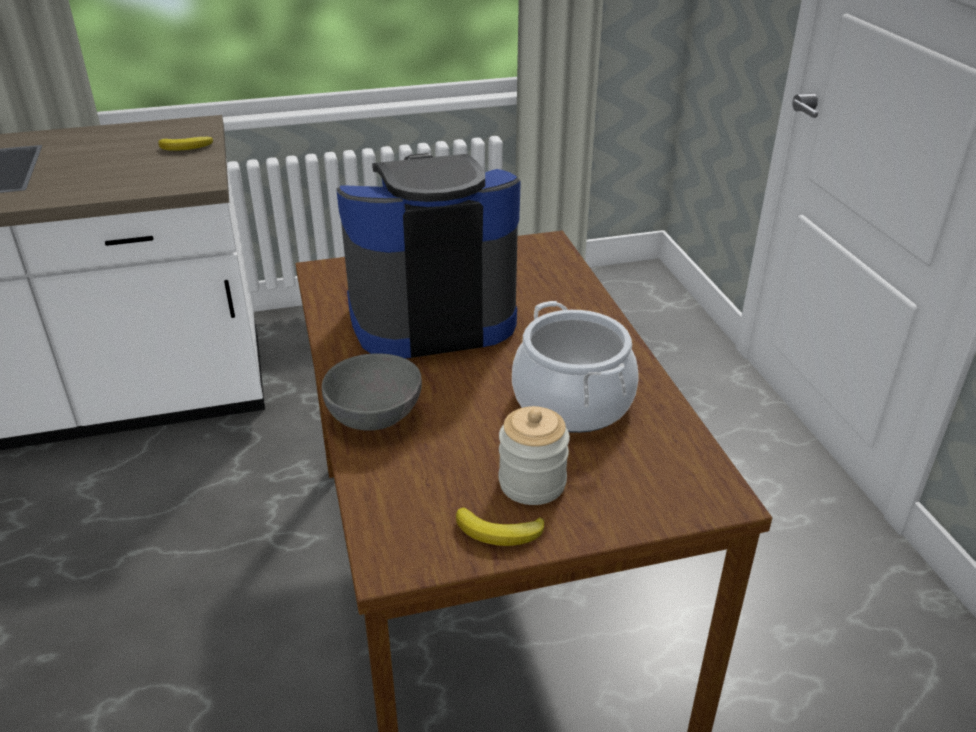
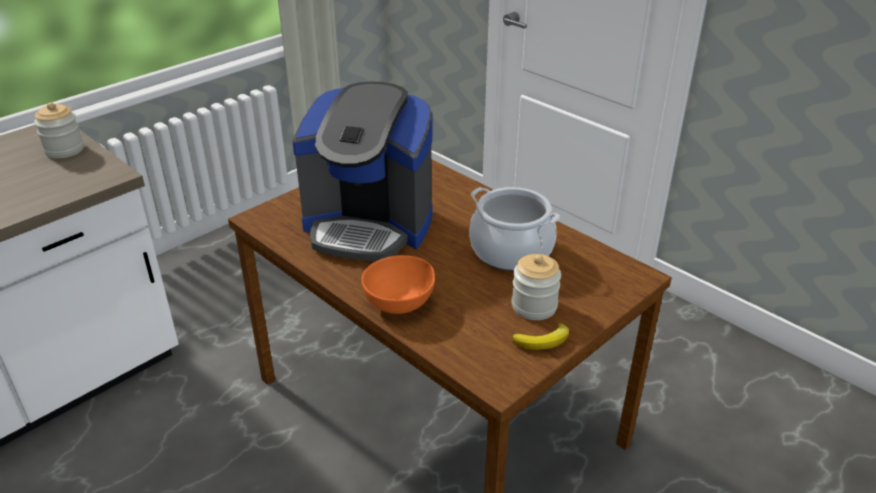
camera: 30 degrees left, 0 degrees up
(188, 147) = (64, 150): banana -> jar
(376, 418) = (401, 303): grey bowl -> orange bowl
(431, 316) = (369, 226): coffee machine -> coffee machine turned 120 degrees counterclockwise

